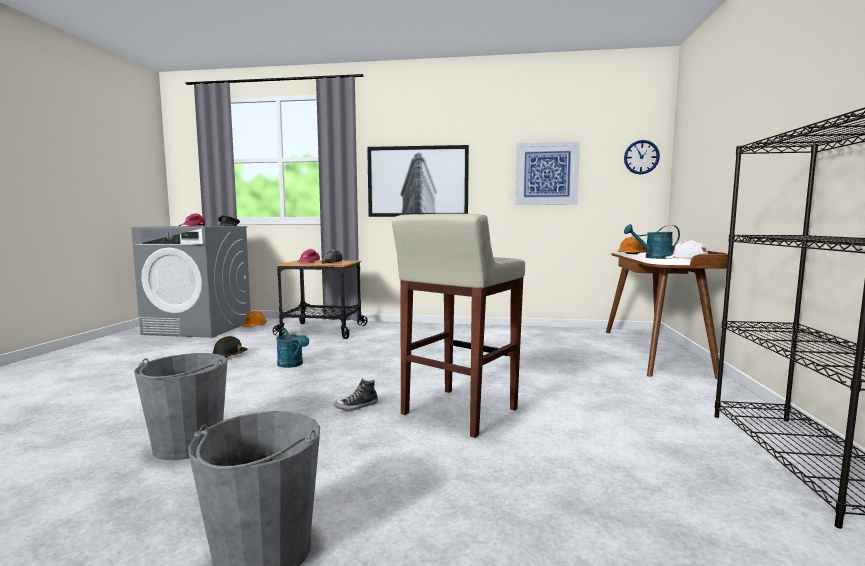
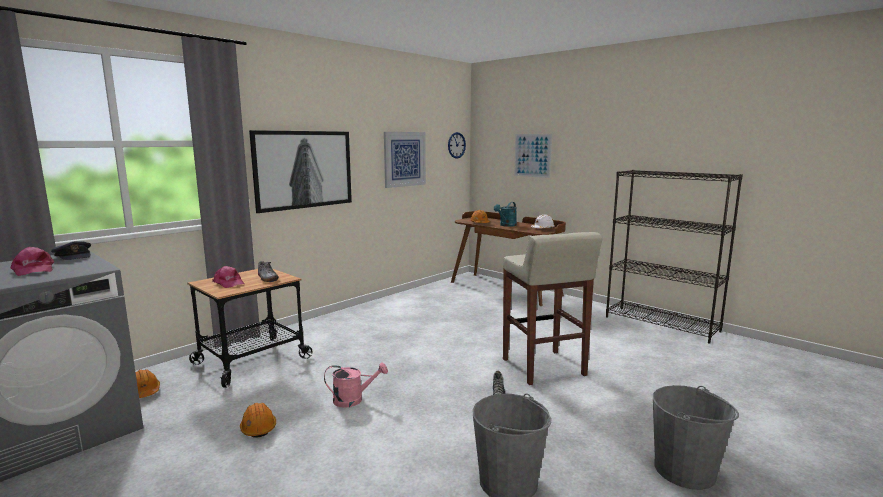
camera: 55 degrees left, 5 degrees up
(229, 355) = (258, 427): black hard hat -> orange hard hat
(292, 365) = (353, 399): turquoise watering can -> pink watering can
(715, 154) = (532, 155): none -> picture

